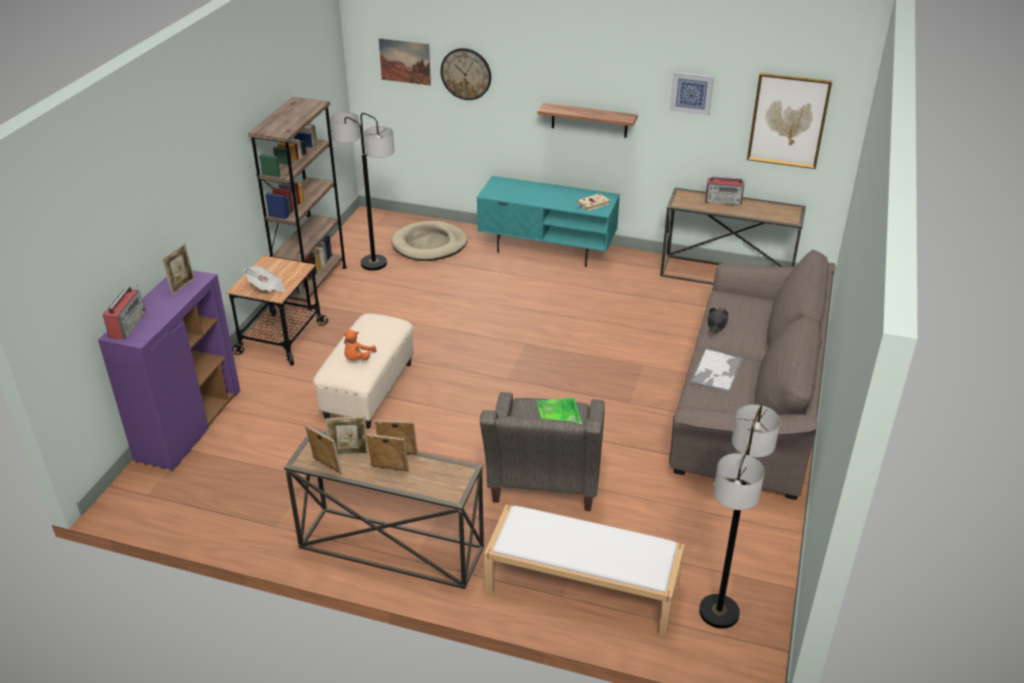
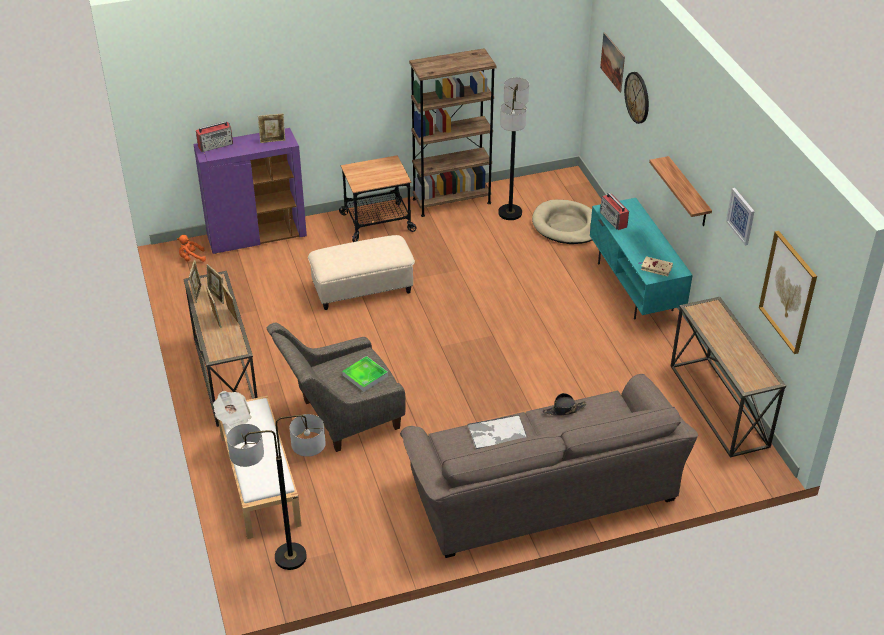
camera: 55 degrees right, 5 degrees up
(266, 288) = (361, 178): newspaper -> newspaper (233, 418)
(357, 358) = (341, 257): orange plush toy -> orange plush toy (191, 258)
(723, 201) = (731, 333): radio -> radio (613, 220)

